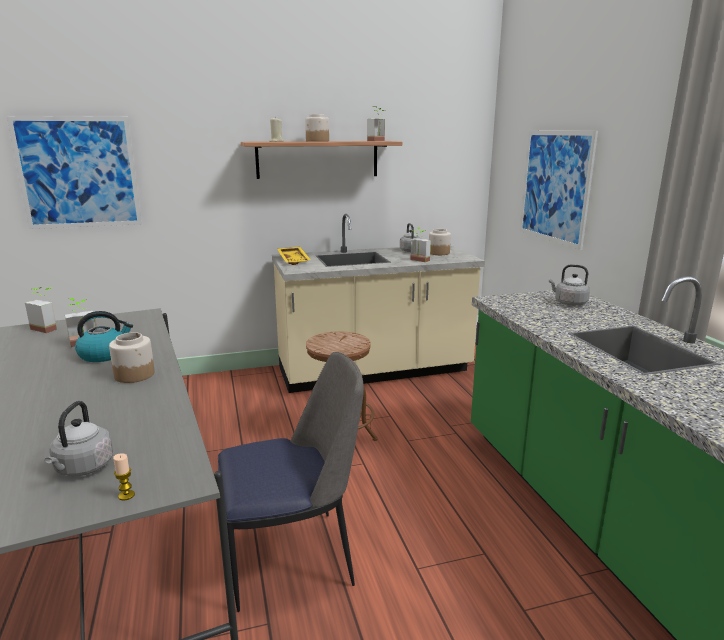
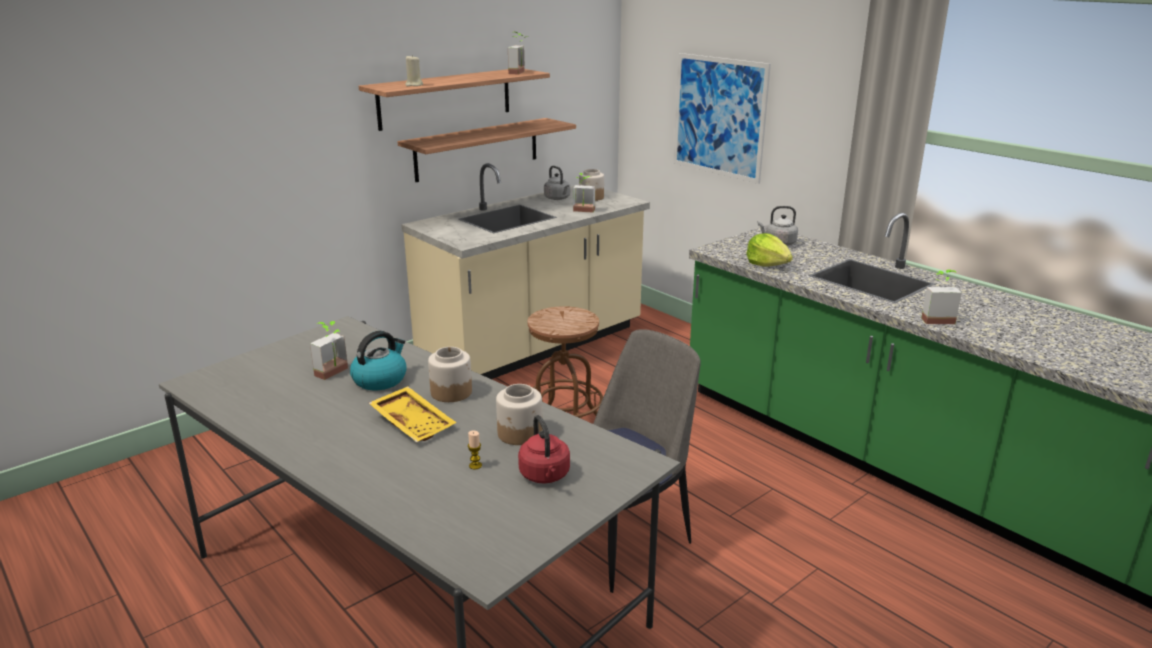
camera: 25 degrees left, 5 degrees up
(48, 328) = (250, 364): potted plant -> potted plant (935, 318)
(78, 173) = (158, 149): picture -> none
(82, 468) = (545, 476): grey kettle -> red kettle
(126, 495) = (614, 483): candle -> candle (475, 465)
(294, 260) = (444, 229): yellow tray -> yellow tray (414, 423)
(317, 141) = (455, 79): jar -> jar (520, 434)
(345, 203) = (477, 149): none -> shelf
(534, 318) = (767, 264): none -> lettuce

